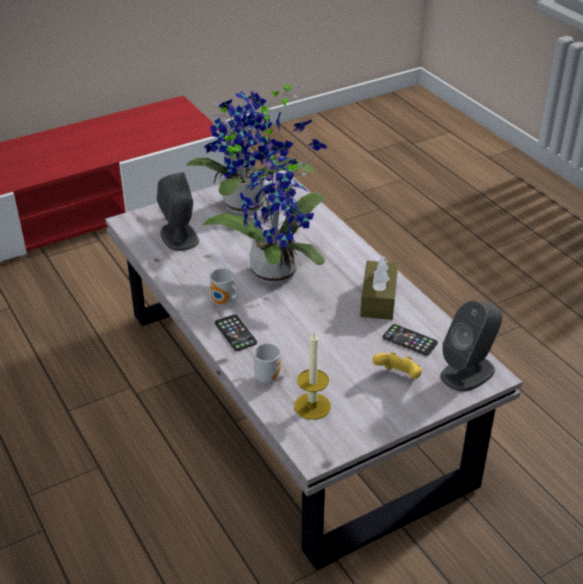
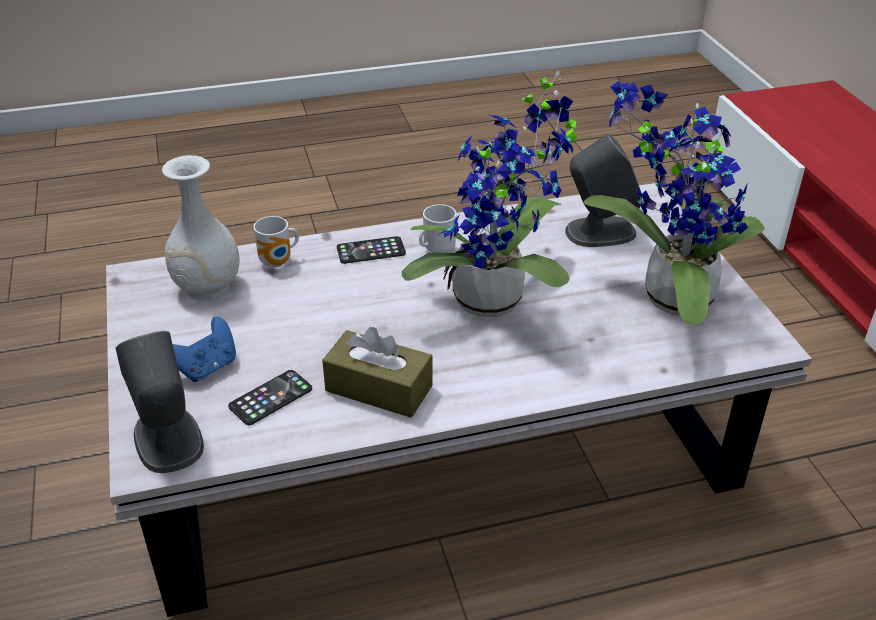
camera: 105 degrees right, 0 degrees up
(312, 406) = (207, 287): candle -> white vase
(398, 377) = (206, 367): yellow game controller -> blue game controller

